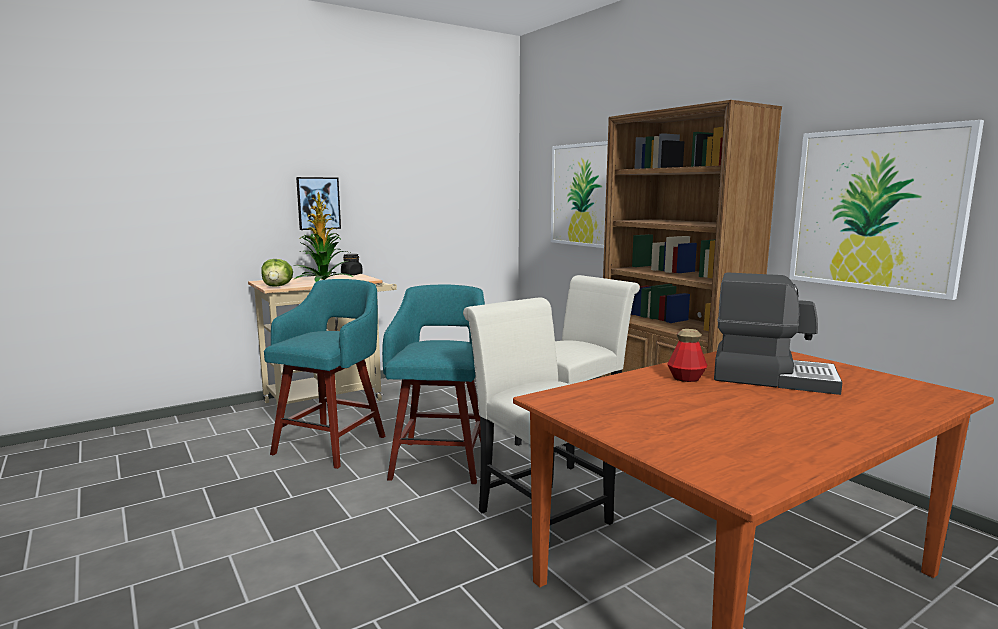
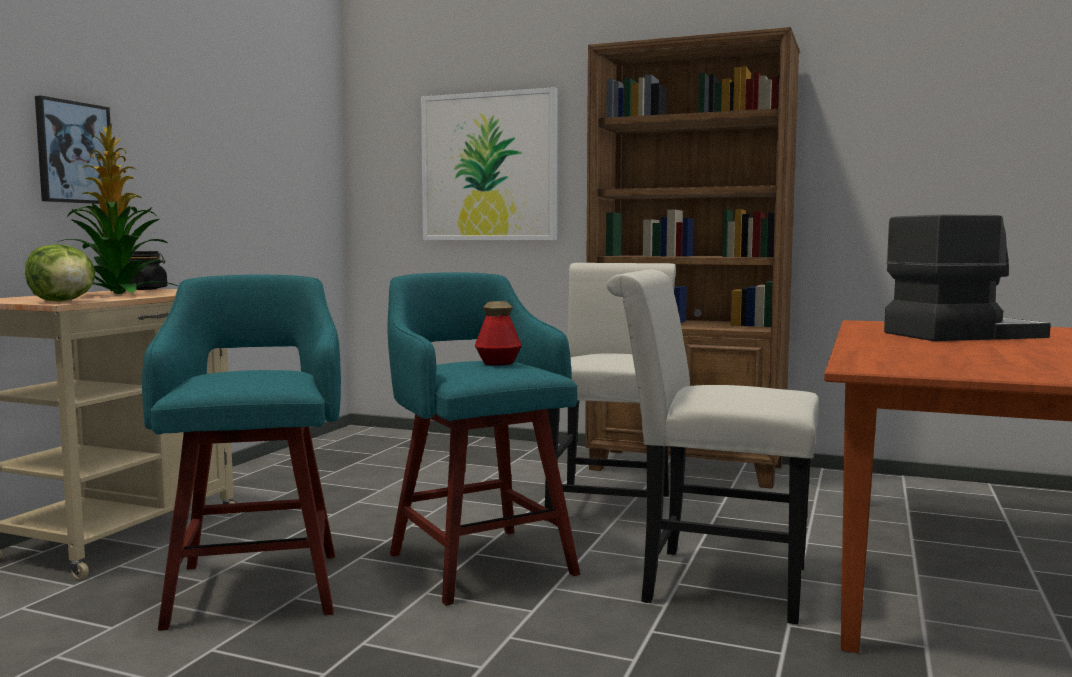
camera: 35 degrees left, 5 degrees down
(686, 378) = (907, 342): bottle -> bottle (498, 363)
(875, 209) = (919, 165): picture -> none

